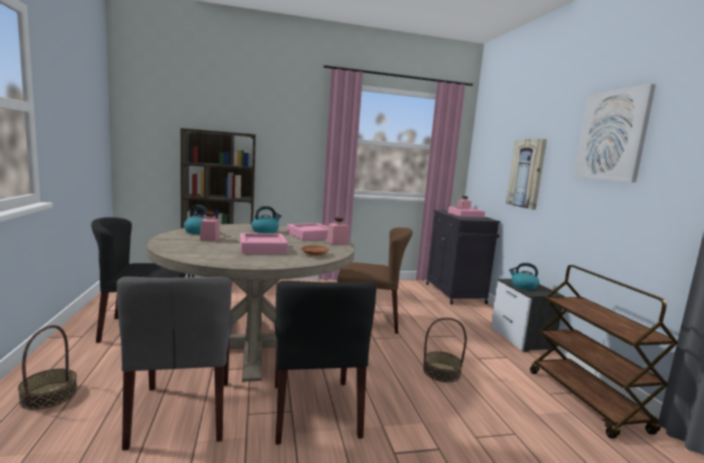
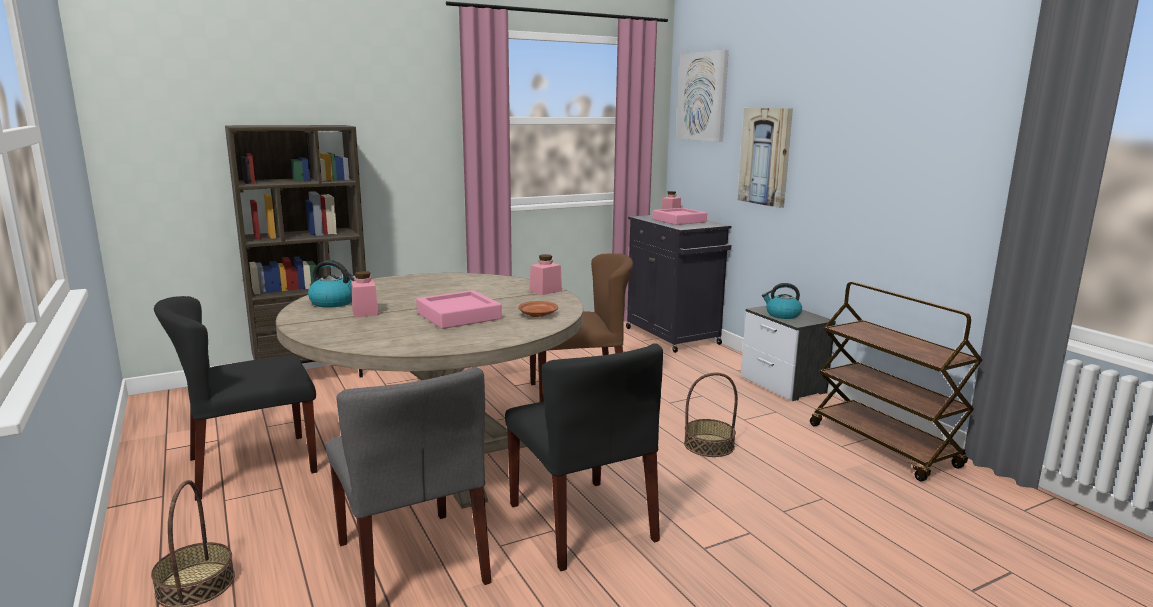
camera: 15 degrees left, 5 degrees up
(265, 231) = (426, 287): kettle -> none
(310, 235) = (497, 284): pink tray -> none
(612, 135) = (884, 108): picture -> picture (703, 96)

